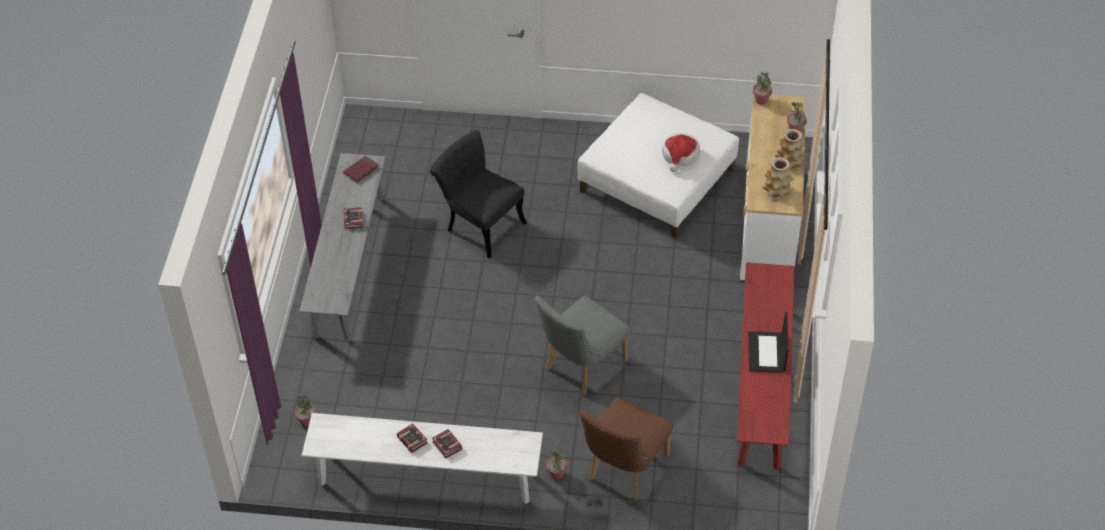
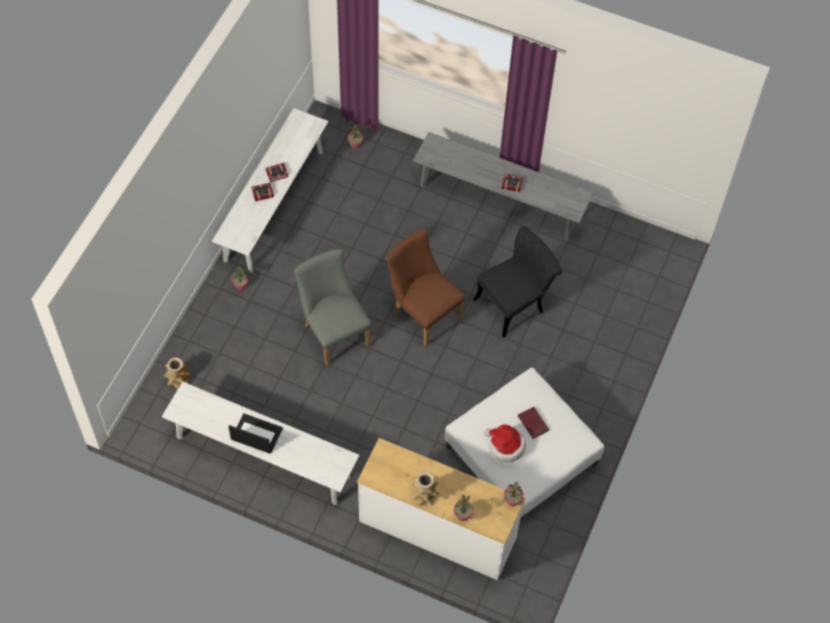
camera: 105 degrees right, 10 degrees up
(361, 170) = (567, 201): red book -> red book (533, 423)
(623, 471) = (223, 330): brown chair -> brown chair (423, 312)
(762, 384) = (263, 457): red bench -> white bench
(777, 190) = (392, 470): vase -> vase (178, 379)

